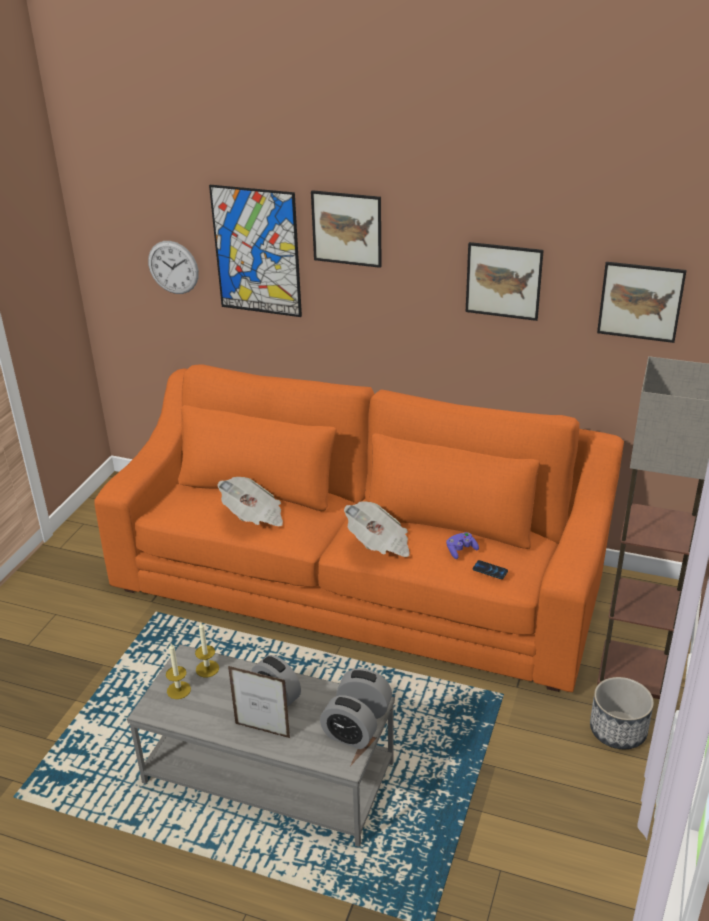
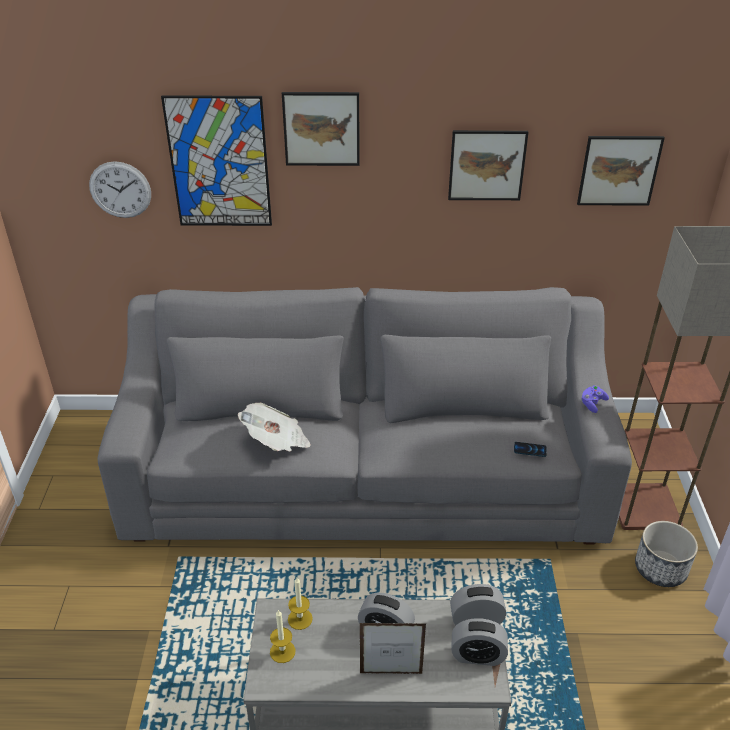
camera: 20 degrees left, 5 degrees up
(358, 581) = (365, 476): orange sofa -> grey sofa
(379, 544) = (416, 445): newspaper -> none
(461, 550) = (494, 435): purple game controller -> purple game controller (592, 403)

